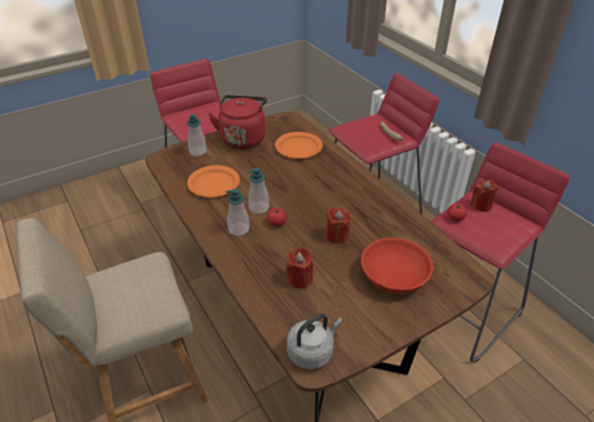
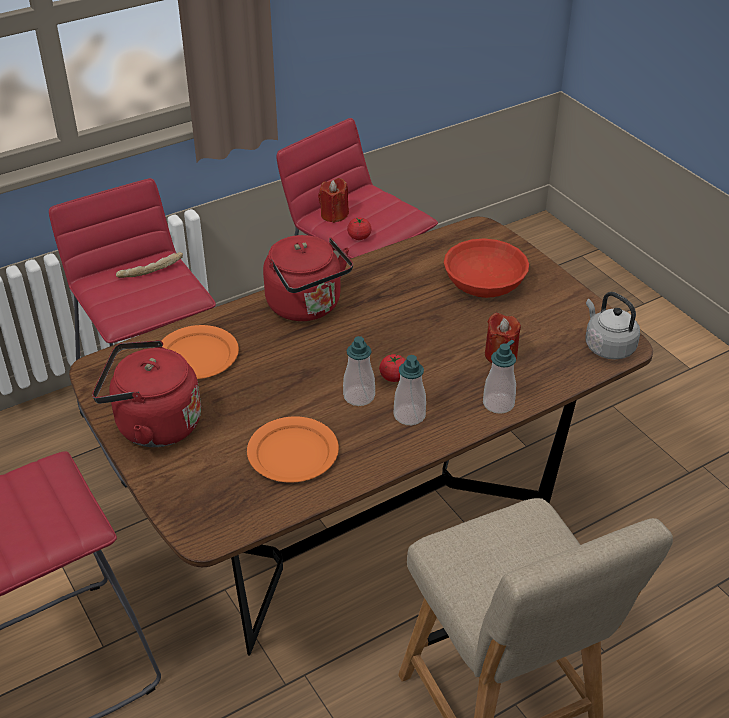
camera: 90 degrees left, 0 degrees up
(198, 151) = (188, 484): soap dispenser -> soap dispenser (498, 404)
(337, 235) = (417, 322): red candle -> none
(348, 185) = (307, 307): none -> red kettle

